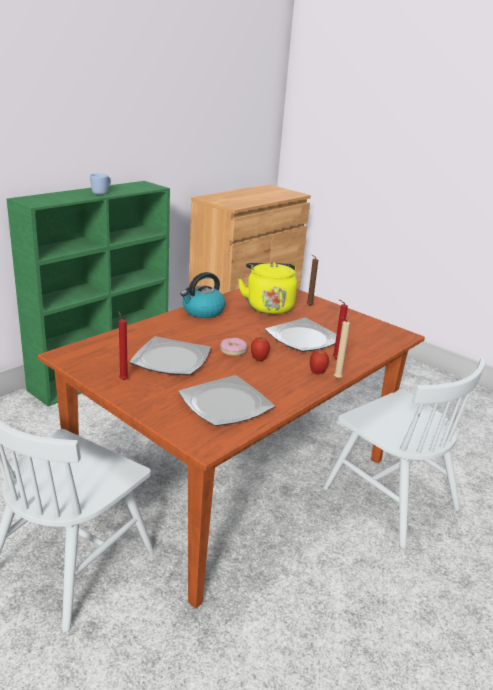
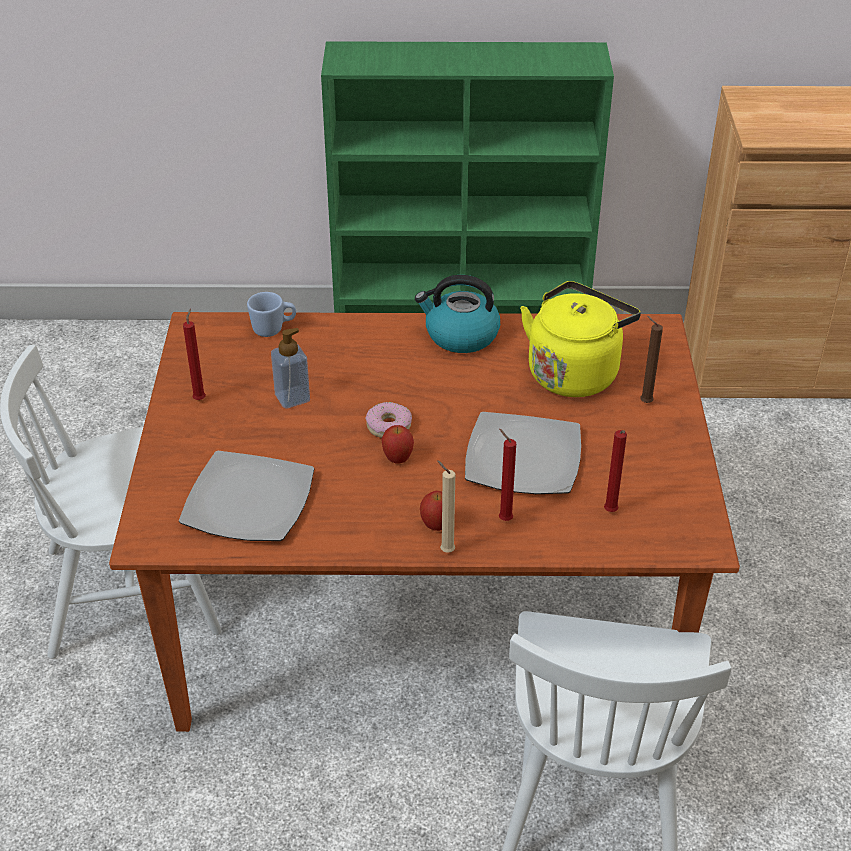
camera: 50 degrees right, 15 degrees up
(102, 193) = (476, 62): blue mug -> blue mug (273, 329)
(170, 359) = (292, 398): plate -> soap dispenser
(363, 340) = (610, 513): none -> red candle

